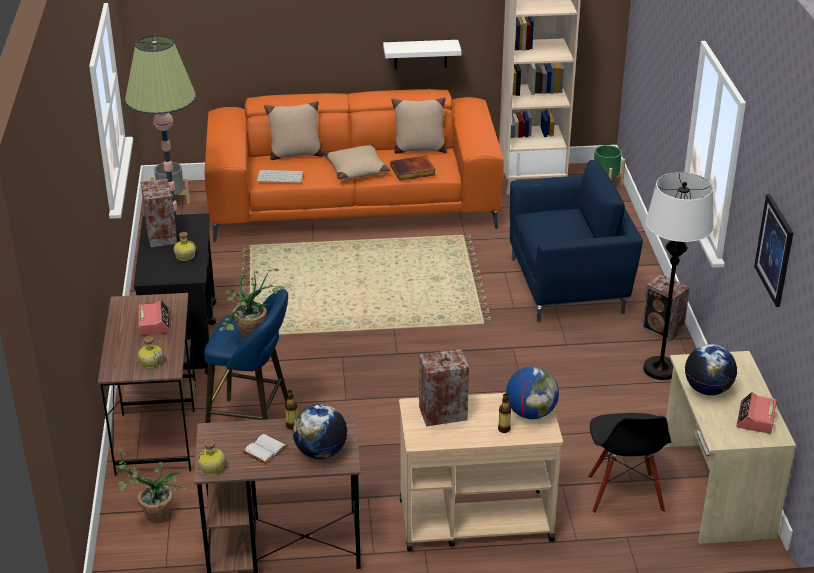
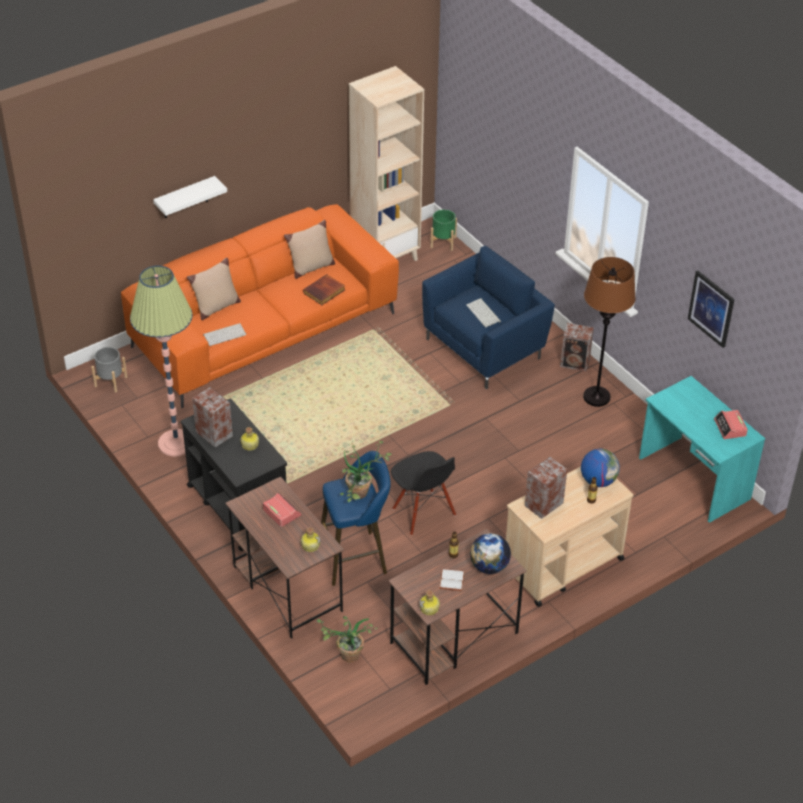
camera: 30 degrees left, 10 degrees up
(356, 169) = (277, 305): beige pillow -> none
(420, 54) = (285, 185): white shelf -> white shelf (185, 198)
(562, 232) = (484, 313): none -> keyboard
(624, 494) = (641, 506): black chair -> black chair (423, 512)
(661, 369) = (597, 397): white floor lamp -> brown floor lamp
(708, 389) = (687, 417): globe -> none
(715, 490) = (693, 479): beige desk -> turquoise desk

